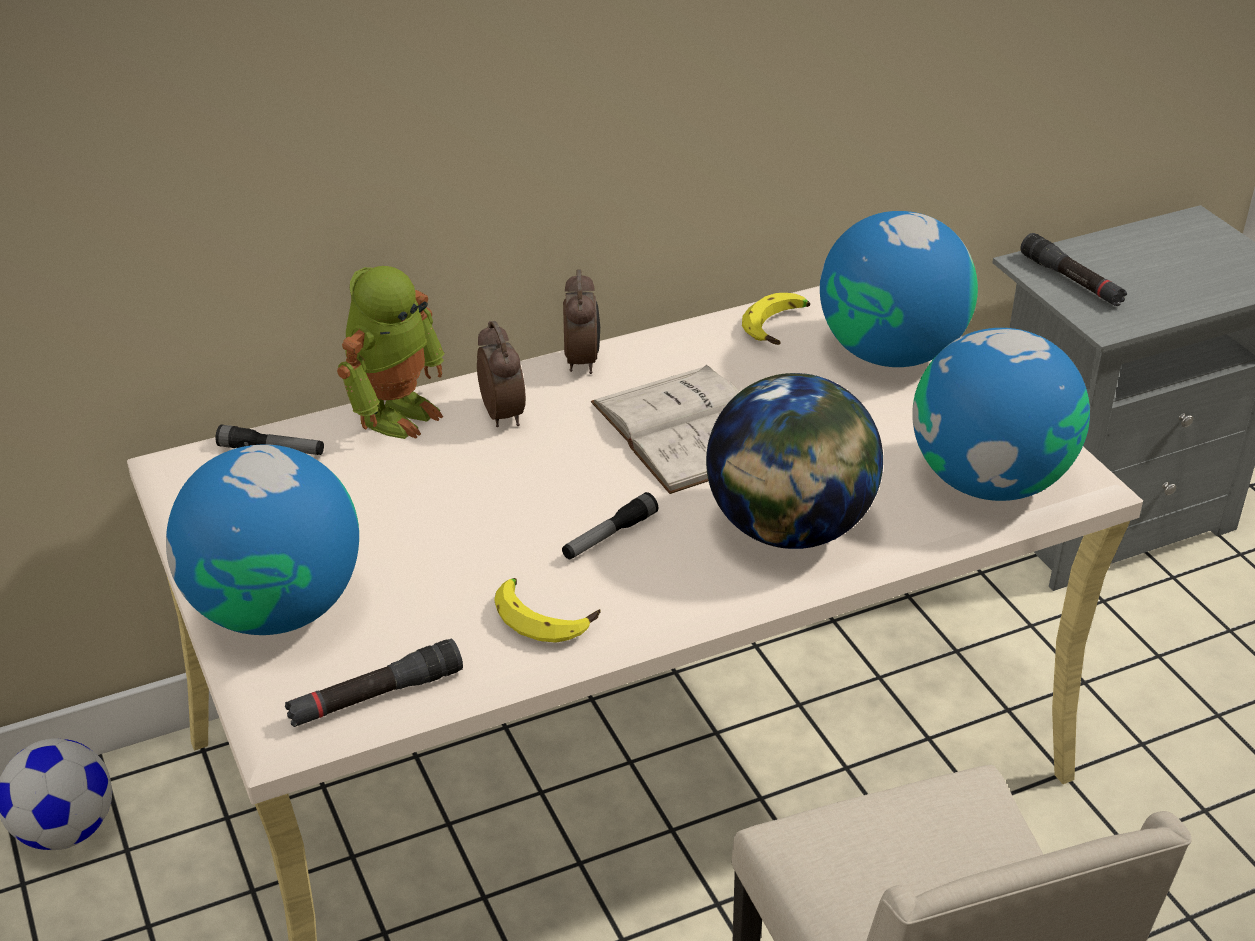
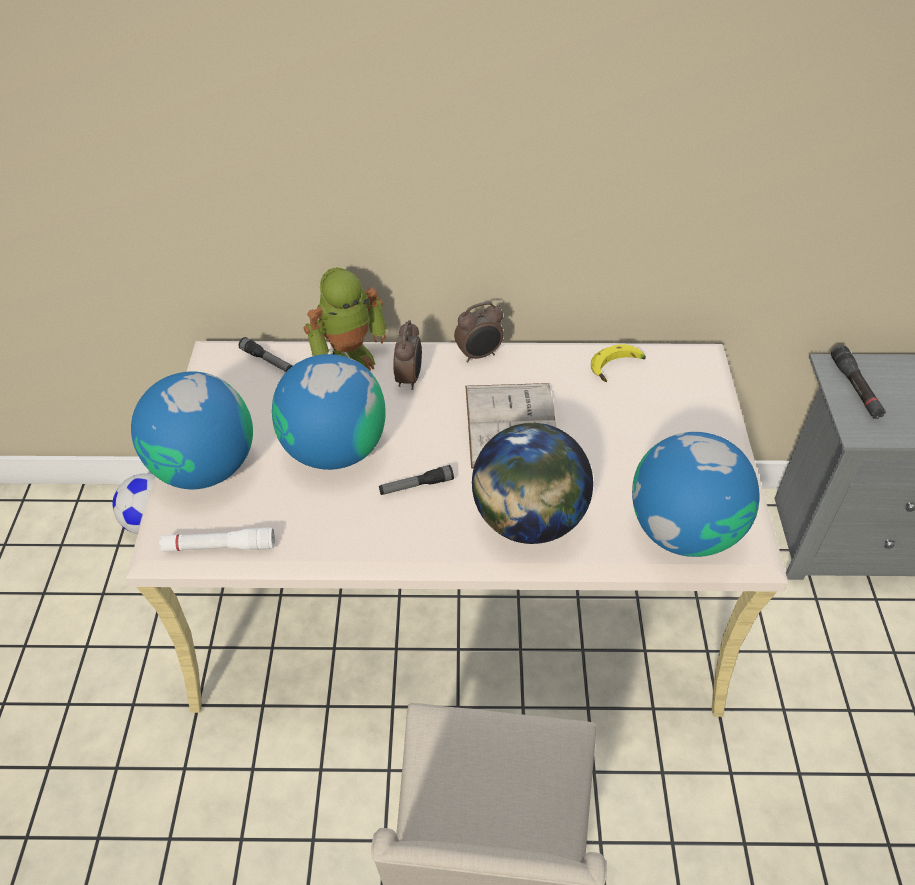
camera: 25 degrees right, 10 degrees up
(375, 696) = (219, 547): black flashlight -> white flashlight
(545, 616) = (344, 529): banana -> none
(582, 361) = (479, 355): alarm clock -> alarm clock turned 45 degrees clockwise
(891, 352) = (679, 410): globe -> globe (334, 449)

